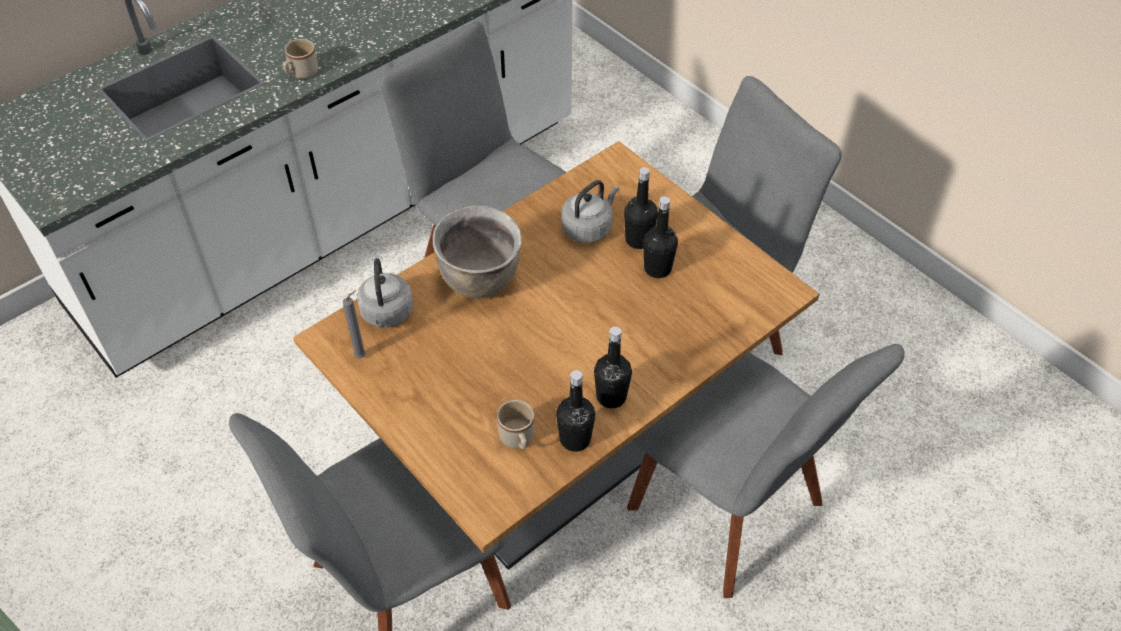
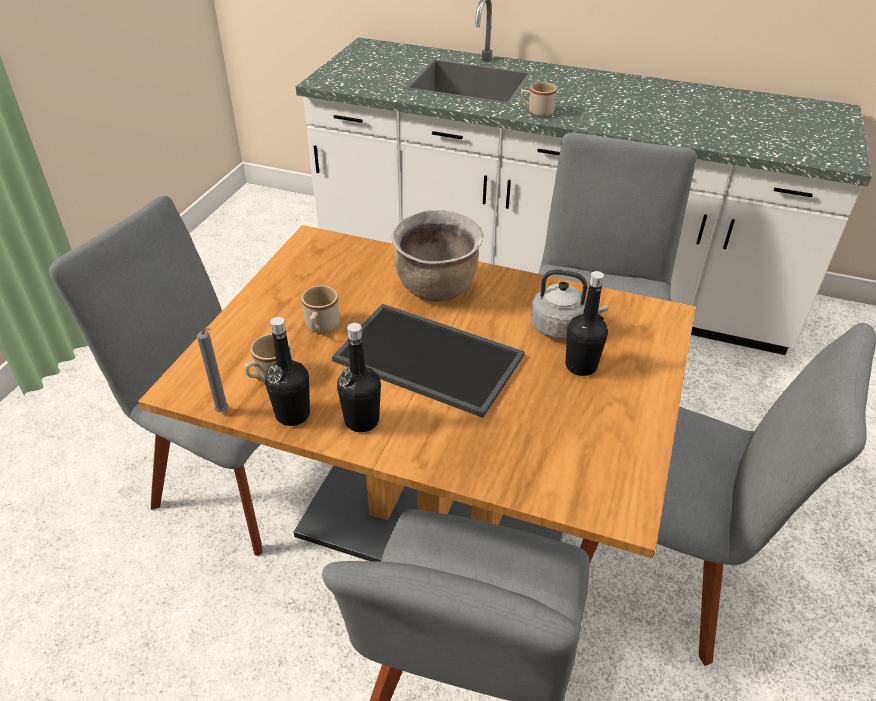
camera: 60 degrees right, 10 degrees down
(362, 355) = (306, 261): grey candle -> grey candle (224, 412)
(387, 315) = (357, 256): grey kettle -> none
(475, 381) = (321, 327): none -> beige mug
(567, 327) = (425, 359): none -> tray
(657, 268) = (556, 393): black bottle -> none

